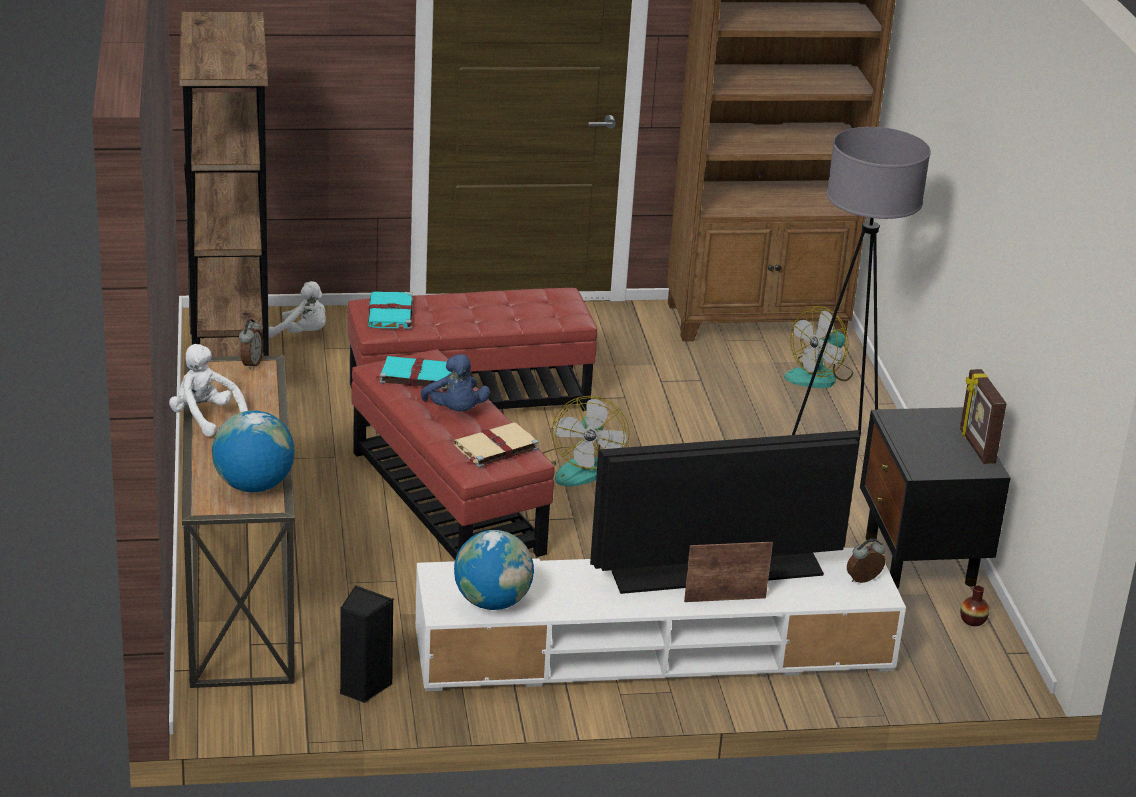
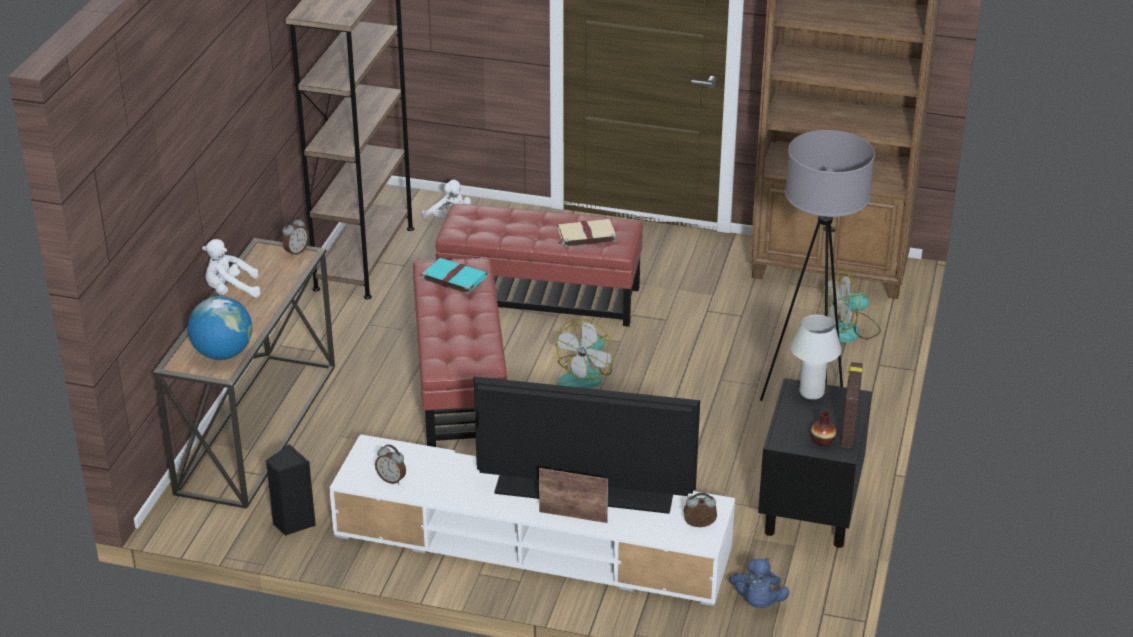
camera: 25 degrees right, 5 degrees up
(205, 418) = (230, 291): white plush toy -> white plush toy turned 75 degrees counterclockwise
(390, 314) = (473, 221): turquoise book -> none
(455, 411) = (461, 314): blue plush toy -> blue plush toy (757, 602)
(492, 602) = (391, 479): globe -> alarm clock
(495, 447) = (468, 351): beige book -> beige book (585, 235)
(911, 418) = (811, 392): none -> white table lamp
(973, 620) = (815, 578): vase -> vase (822, 440)

